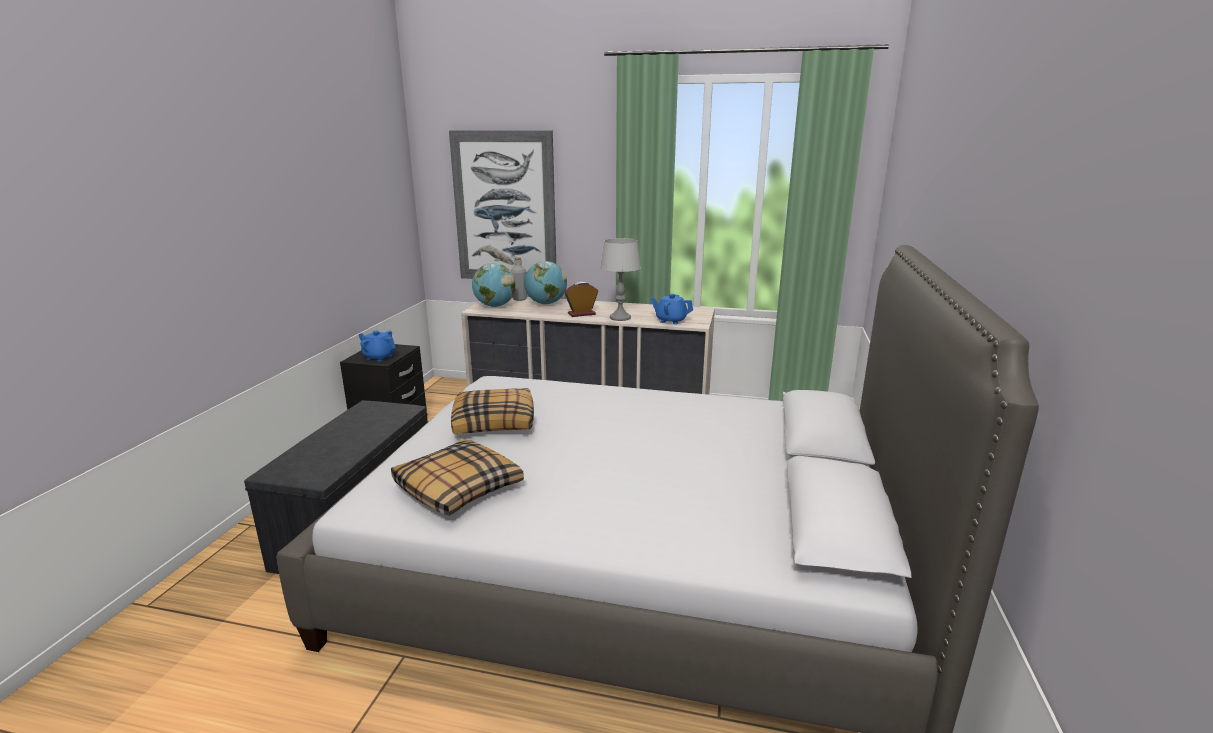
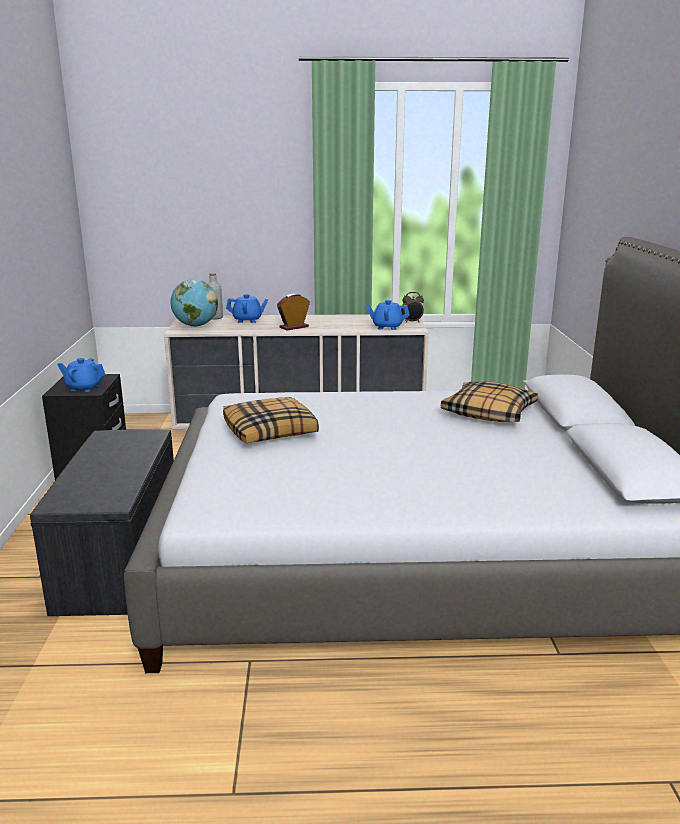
camera: 15 degrees left, 0 degrees up
(457, 488) = (284, 488): pillow -> pillow (488, 413)
(504, 208) = (187, 221): picture -> none
(546, 304) = (247, 320): globe -> blue teapot
(620, 318) = (336, 328): grey table lamp -> none
(700, 317) = (412, 322): none -> alarm clock

